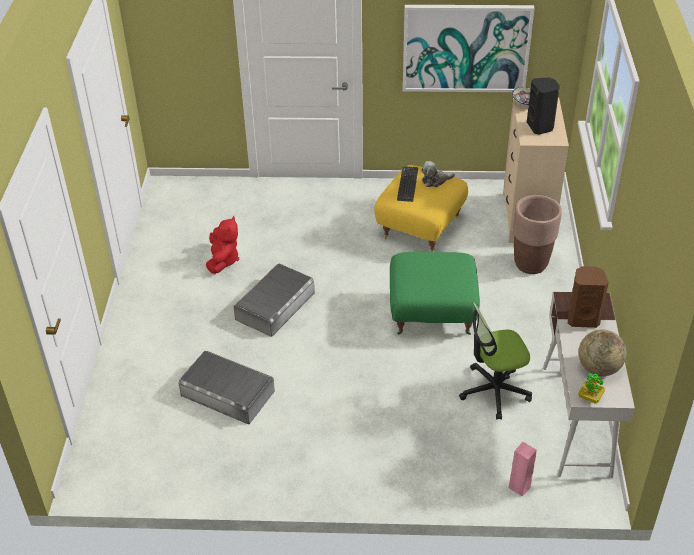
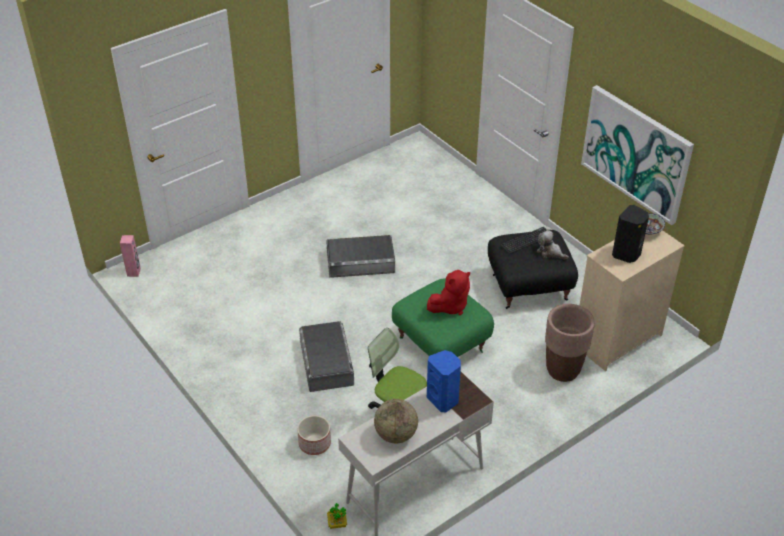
camera: 50 degrees right, 0 degrees up
(223, 260) = (376, 212): red plush toy -> red plush toy (450, 306)
(227, 393) = (258, 288): grey storage box -> grey storage box (326, 362)
(421, 227) = (529, 287): yellow ottoman -> black ottoman
(470, 460) = (315, 443): none -> planter
(519, 487) = (315, 484): pink speaker -> pink speaker (134, 272)
(582, 318) = (443, 400): brown speaker -> blue speaker
(590, 397) = (358, 444): potted plant -> potted plant (337, 523)

